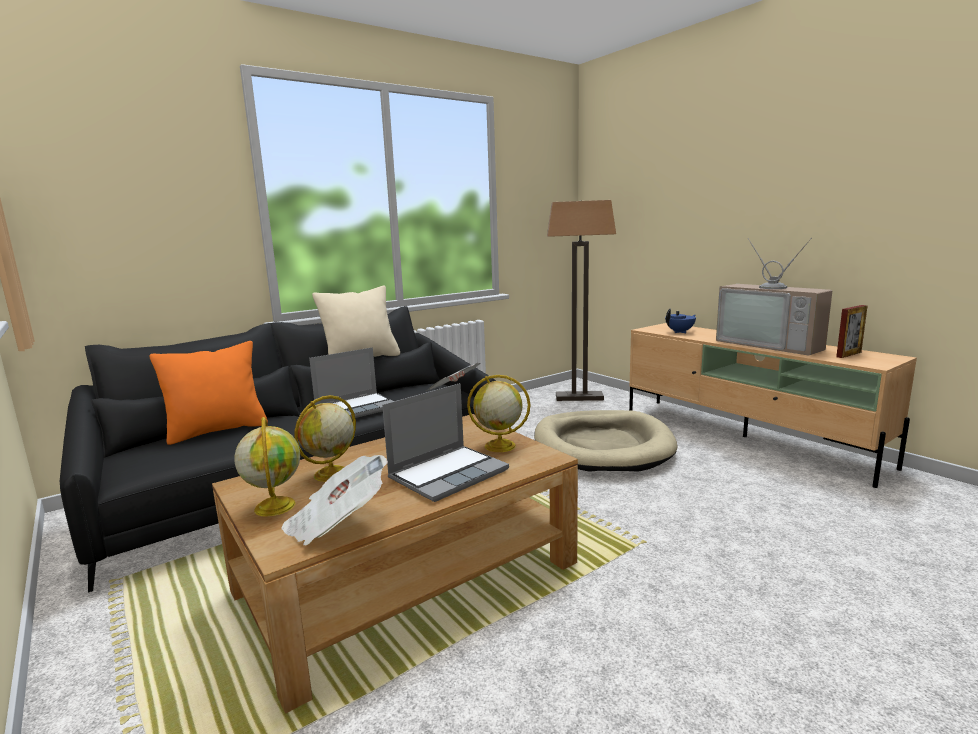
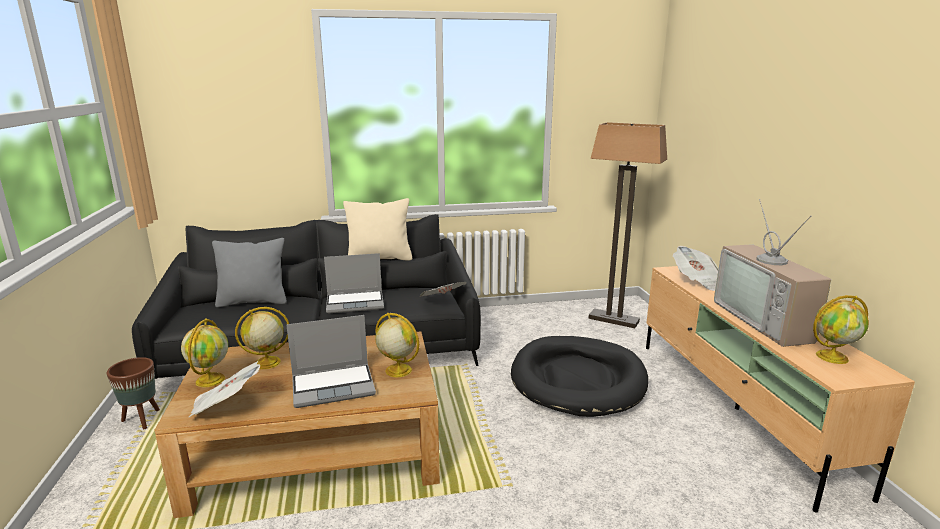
camera: 25 degrees right, 5 degrees up
(107, 620) = (142, 420): none -> brown planter
(218, 430) = (253, 301): orange pillow -> grey pillow
(602, 446) = (578, 379): beige dog bed -> black dog bed
(680, 332) = (697, 281): blue teapot -> newspaper
(848, 354) = (832, 356): picture frame -> globe

